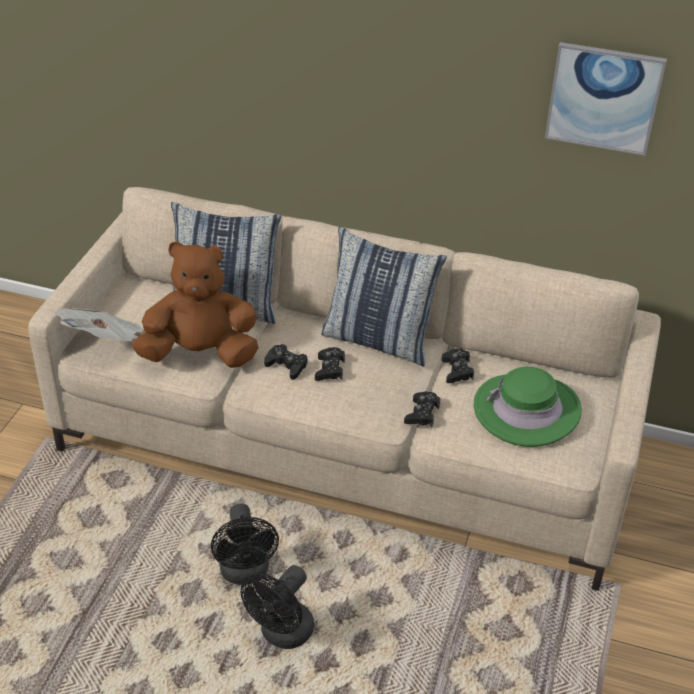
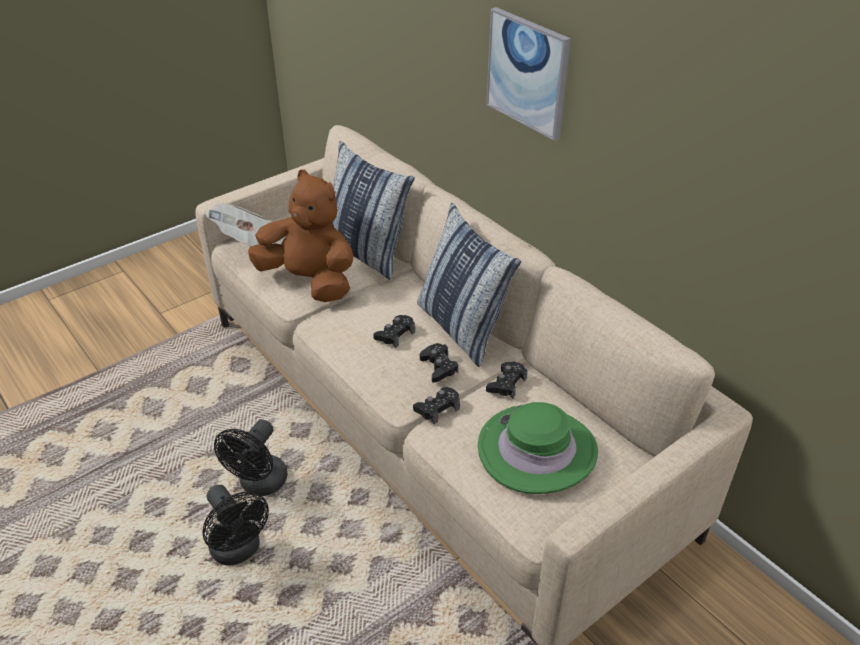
camera: 35 degrees right, 0 degrees up
(282, 634) = (239, 550): black fan -> black fan turned 105 degrees counterclockwise
(286, 365) = (363, 317): black game controller -> black game controller (439, 367)
(604, 98) = (727, 132): picture -> picture (528, 73)

